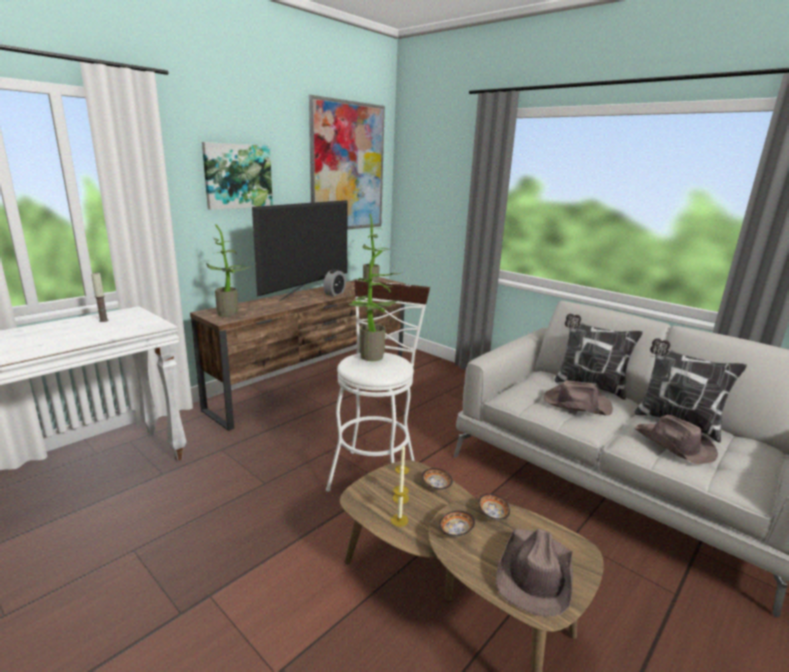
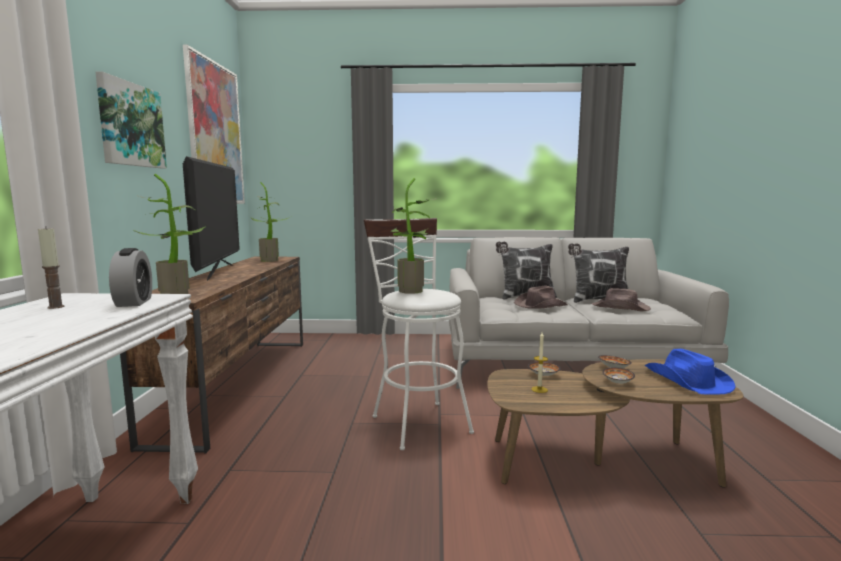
camera: 40 degrees left, 10 degrees down
(334, 293) = (252, 269): alarm clock -> alarm clock (134, 302)
(399, 520) = (565, 399): candle -> none
(535, 573) = (687, 381): brown hat -> blue hat

